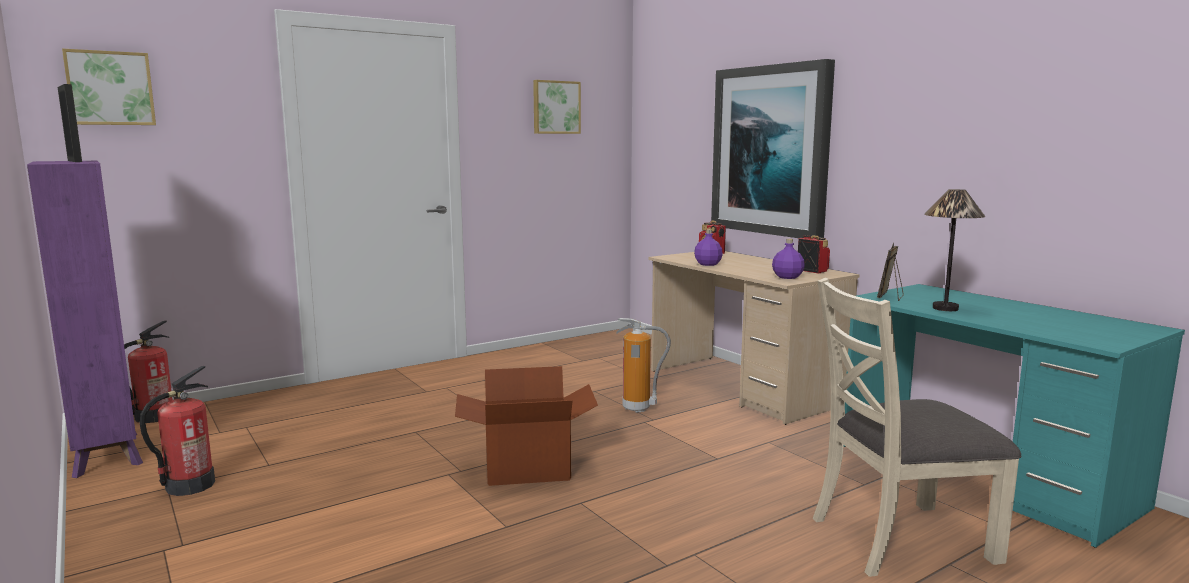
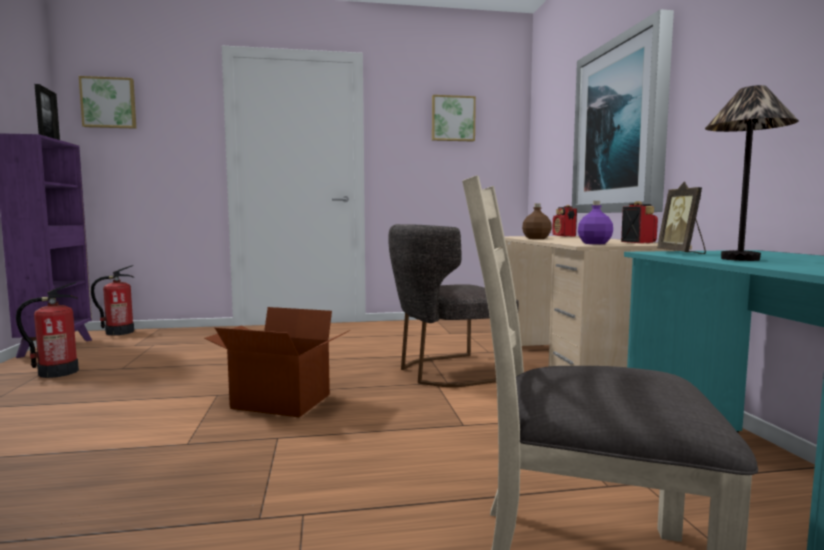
camera: 25 degrees right, 5 degrees down
(638, 408) = (446, 372): fire extinguisher -> grey chair
(708, 264) = (536, 238): purple bottle -> brown bottle
(890, 297) = (682, 253): picture frame -> picture frame turned 60 degrees counterclockwise

